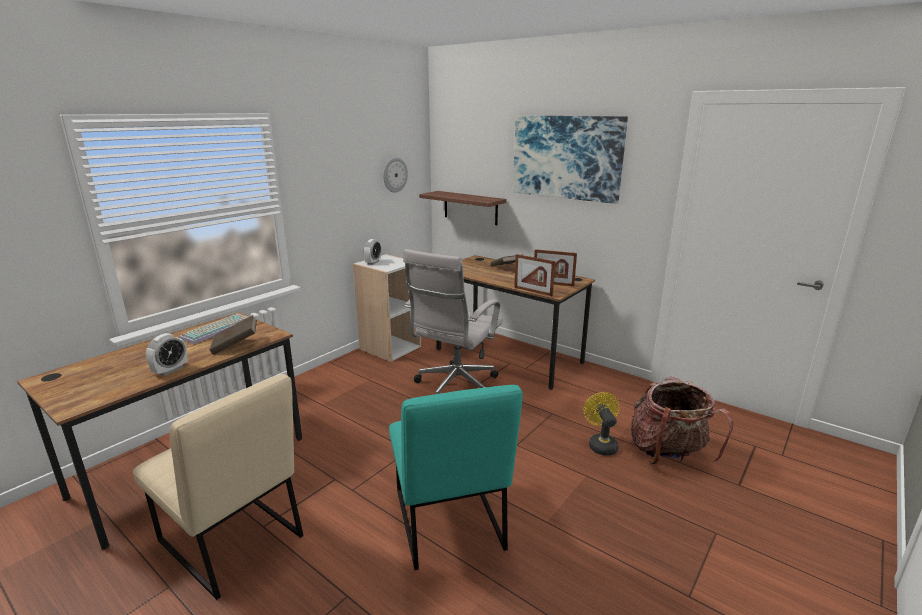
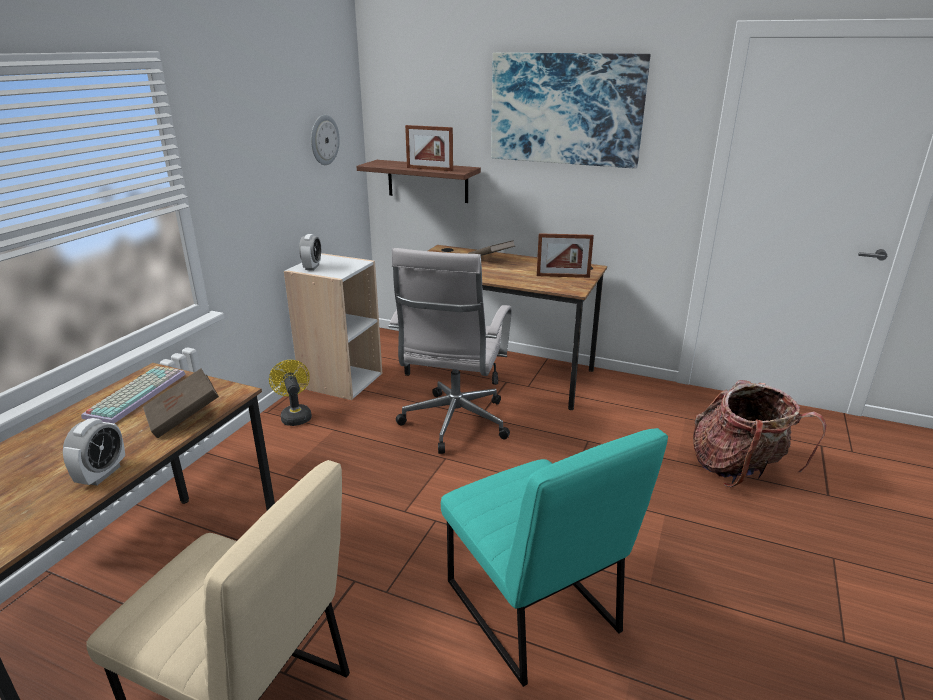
camera: 15 degrees left, 5 degrees up
(533, 291) = (546, 289): picture frame -> picture frame (429, 169)
(601, 444) = (662, 471): yellow fan -> yellow fan (295, 415)

